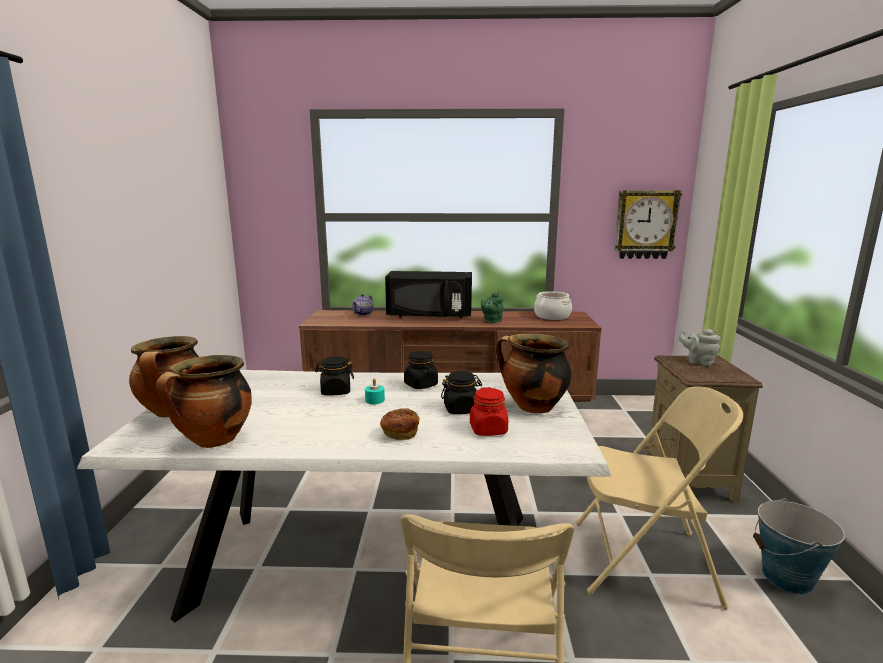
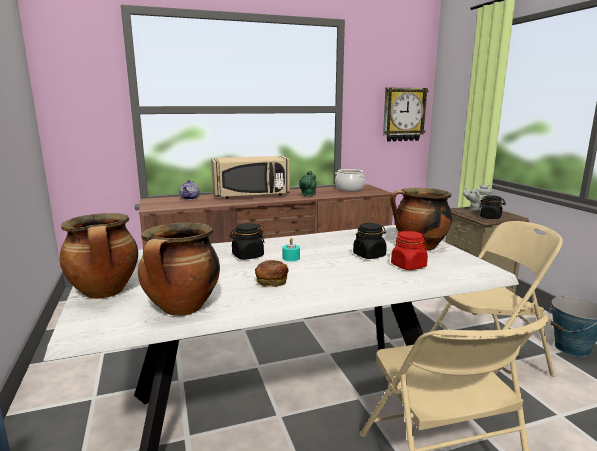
camera: 20 degrees left, 0 degrees up
(400, 433) = (345, 278): bread -> bread (271, 282)
(421, 385) = (314, 243): black jar -> black jar (490, 217)
(429, 315) = (251, 195): black microwave -> beige microwave

